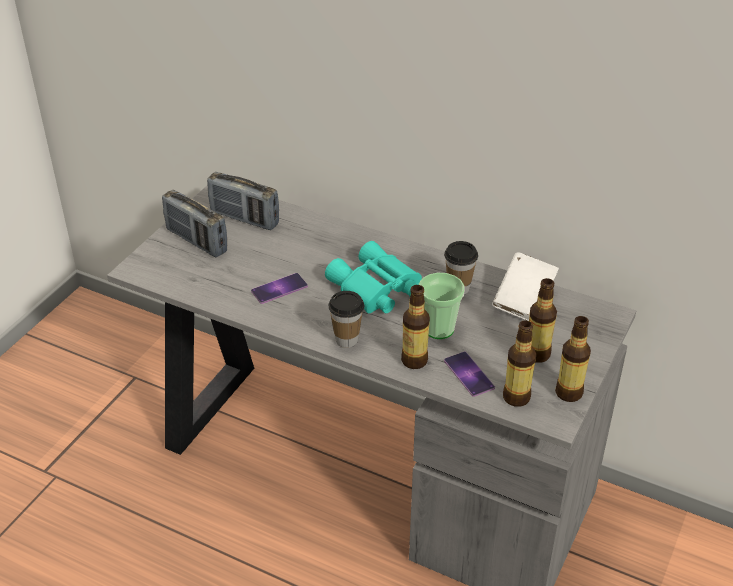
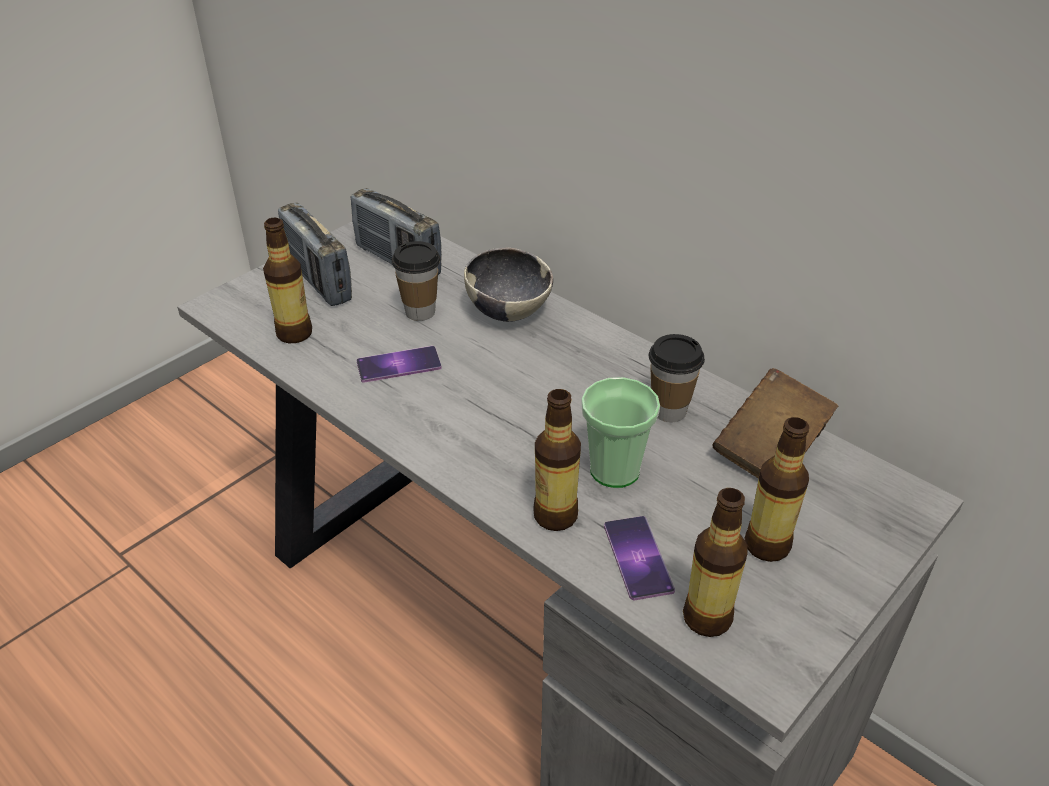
camera: 15 degrees right, 0 degrees up
(334, 241) = (508, 311): none -> bowl
(346, 340) = (463, 461): cup -> cup (420, 312)
(375, 289) = (539, 390): turquoise binoculars -> none
(524, 301) = (770, 449): white book -> brown book
(568, 393) = (805, 629): bottle -> bottle (294, 333)

